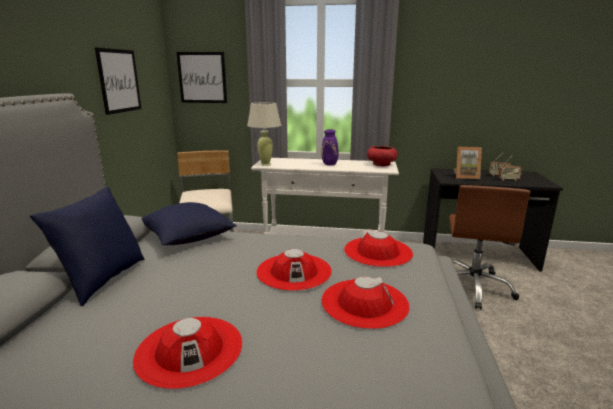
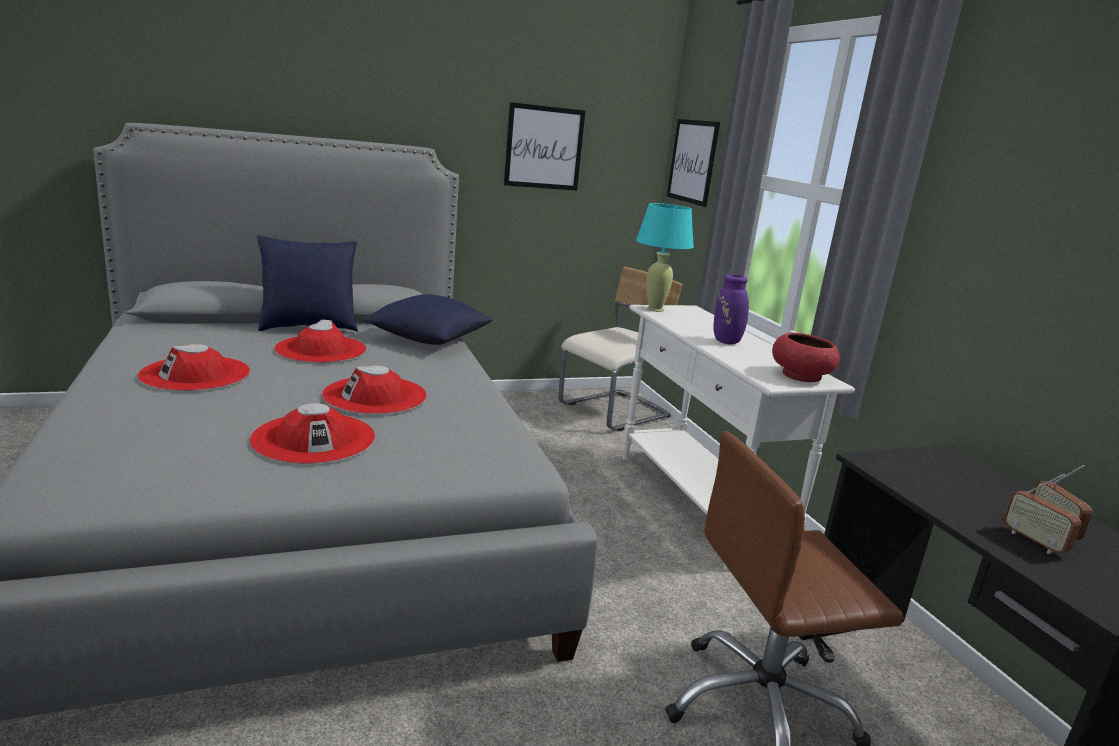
camera: 60 degrees right, 0 degrees up
(265, 164) = (655, 309): beige table lamp -> turquoise table lamp
(378, 252) = (478, 439): red hat -> red hat (321, 349)
(465, 176) = (949, 482): picture frame -> none

